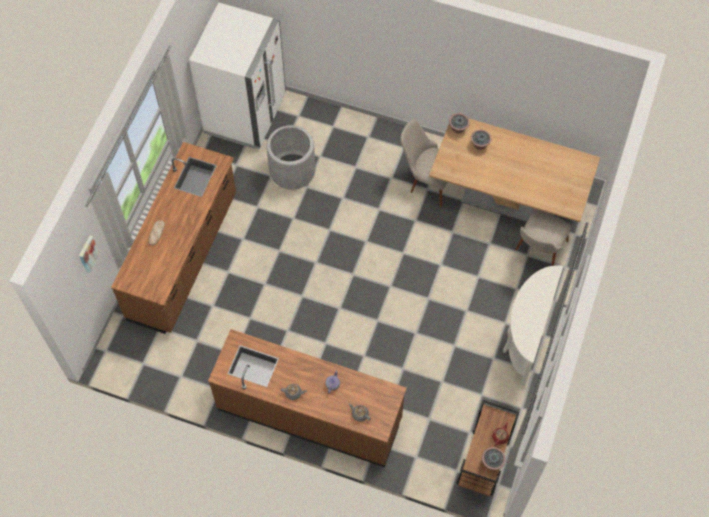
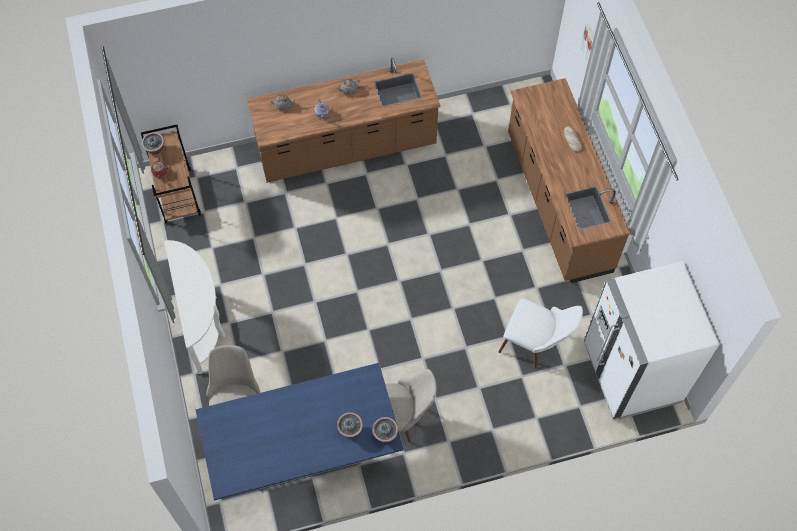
camera: 145 degrees right, 0 degrees up
(292, 170) = (535, 344): grey planter -> white chair
(507, 198) = (304, 453): beige dining table -> blue dining table

